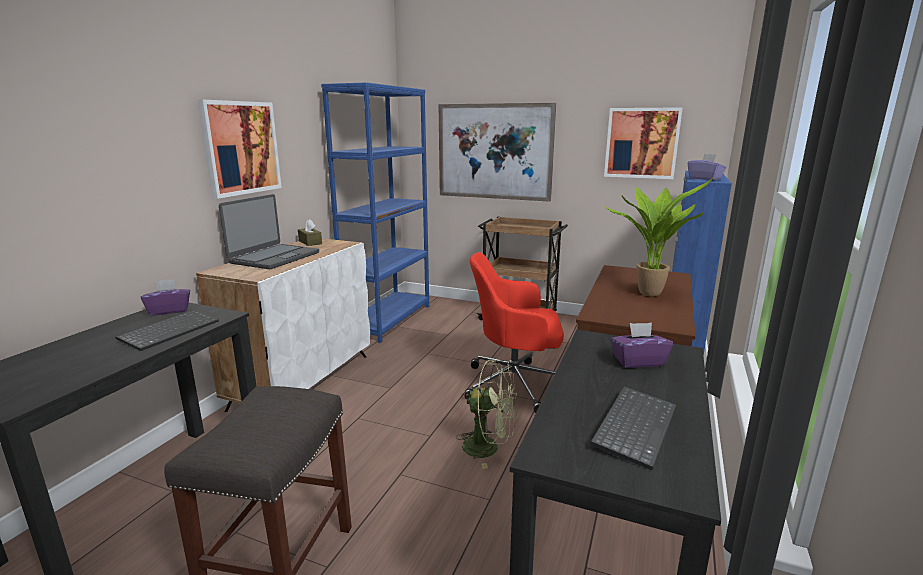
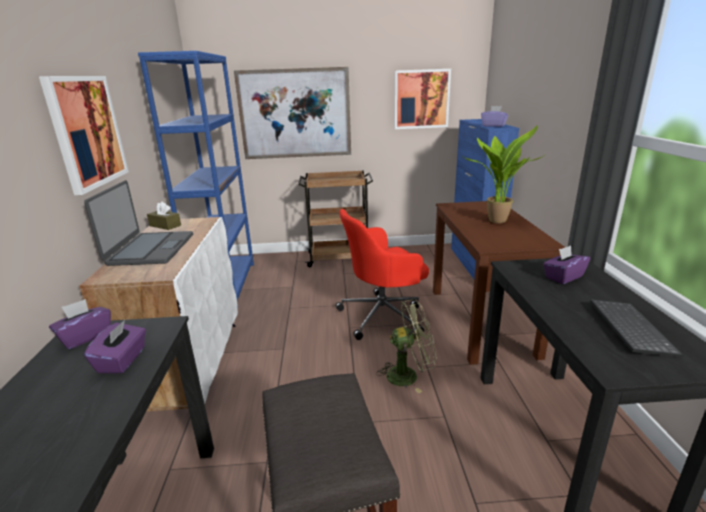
camera: 25 degrees left, 5 degrees up
(170, 331) = (122, 360): keyboard -> purple tissue box

